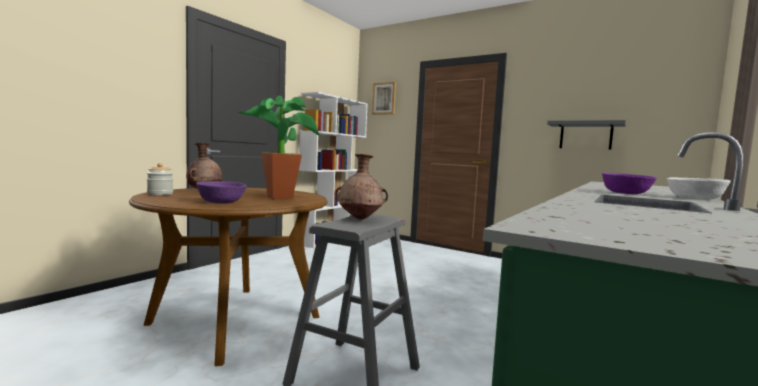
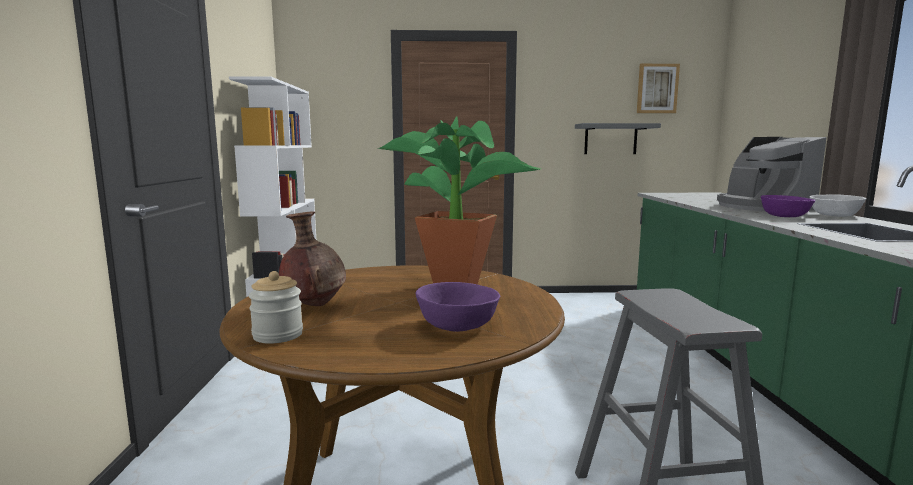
camera: 35 degrees left, 5 degrees up
(360, 218) = (662, 303): brown vase -> none
(384, 98) = (331, 84): picture -> picture (657, 88)
(651, 191) = (761, 207): none -> coffee machine

